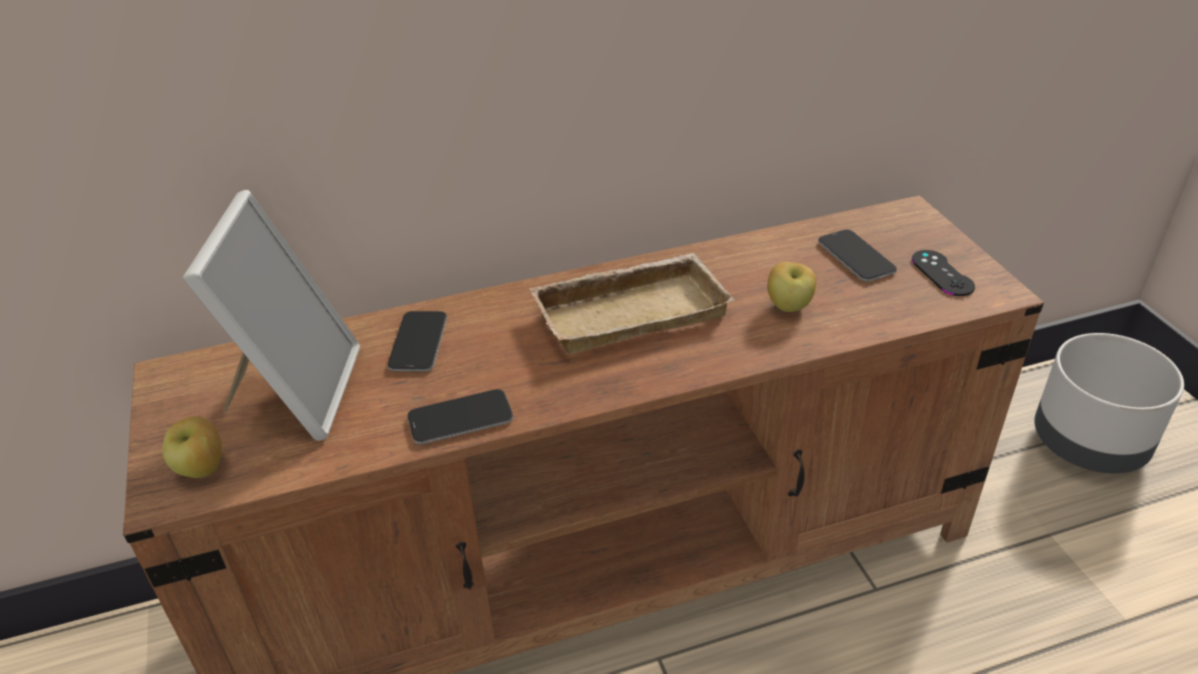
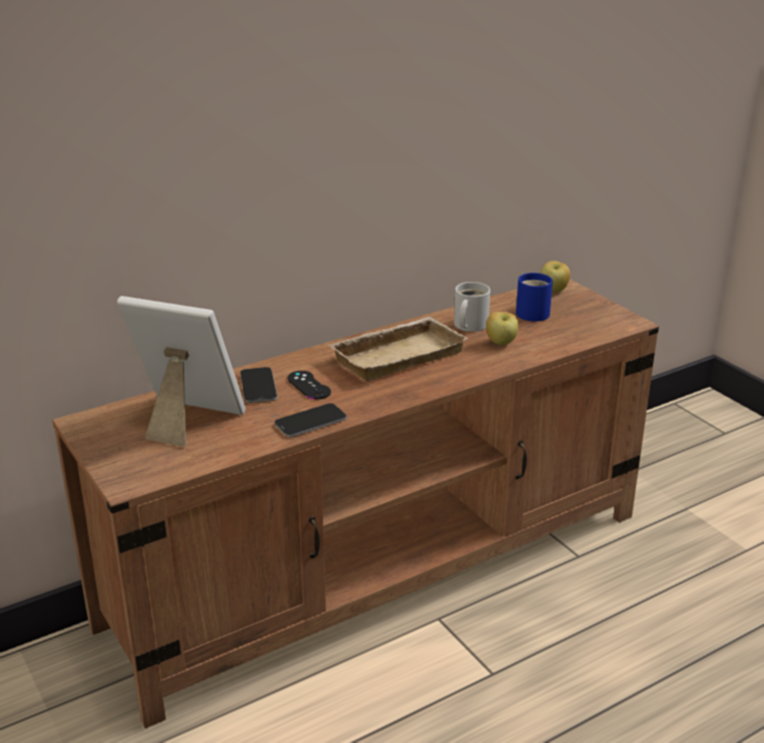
camera: 15 degrees left, 10 degrees down
(202, 469) = (146, 467): apple -> apple (554, 290)
(295, 391) = (185, 421): picture frame -> picture frame turned 60 degrees counterclockwise
(751, 269) = (468, 325): none -> white mug
(856, 257) = (534, 312): phone -> blue mug
(942, 273) = (592, 316): black game controller -> black game controller (309, 385)
(1089, 444) = (700, 452): grey planter -> none

